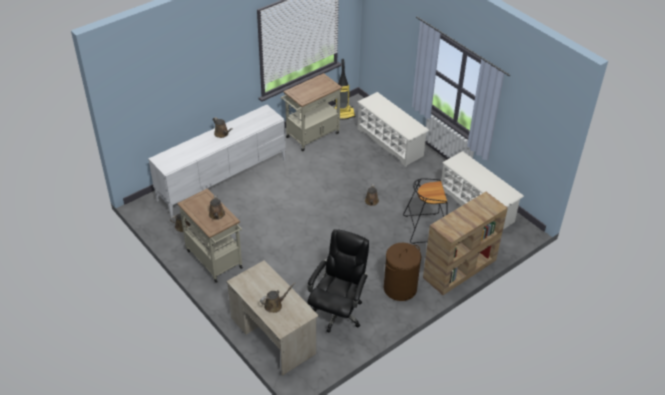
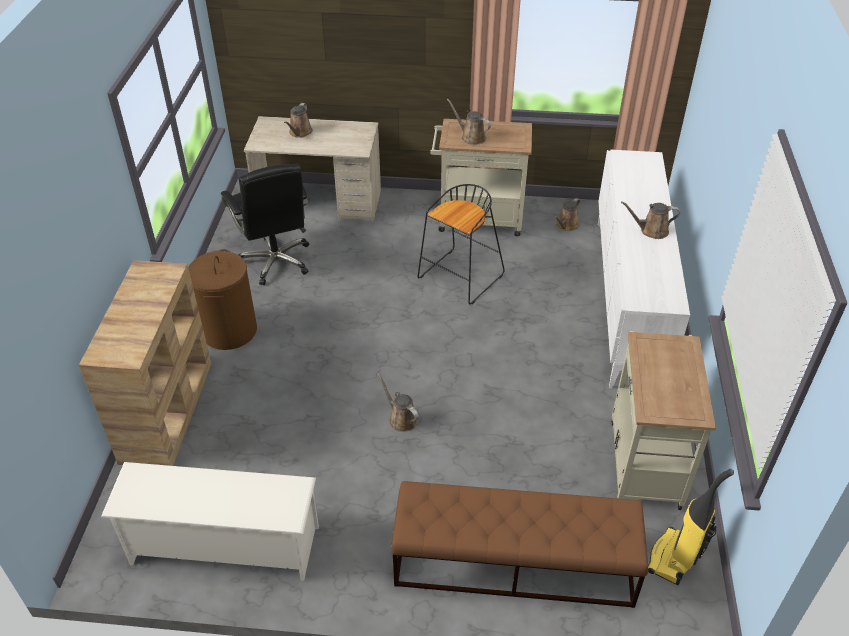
camera: 135 degrees right, 0 degrees up
(390, 142) = (513, 564): white shoe rack -> brown bench
(425, 228) = (276, 437): black stool -> black stool (460, 278)

